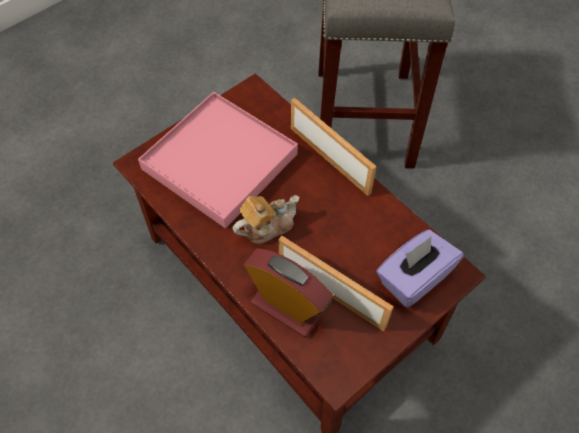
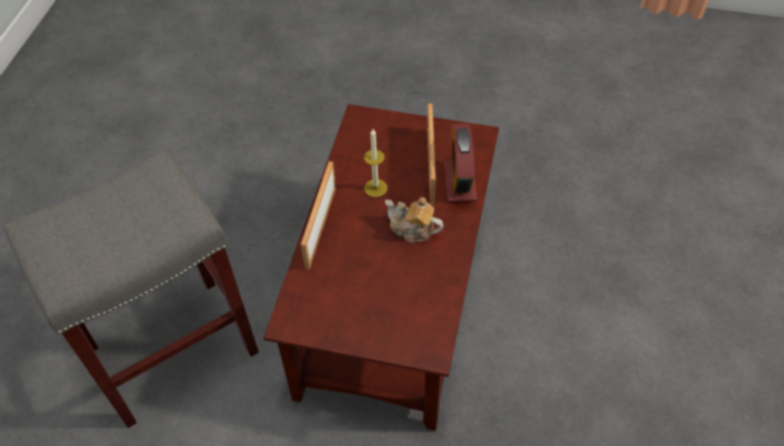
camera: 125 degrees left, 5 degrees down
(219, 161) = (382, 296): pink tray -> none
(341, 227) = (375, 188): none -> candle
(413, 278) = (381, 134): purple tissue box -> none

